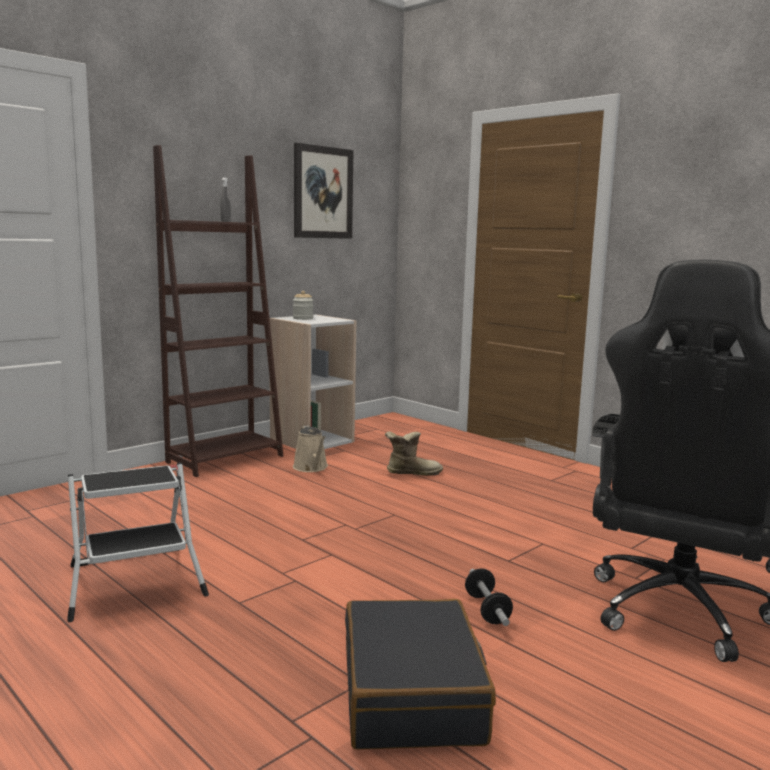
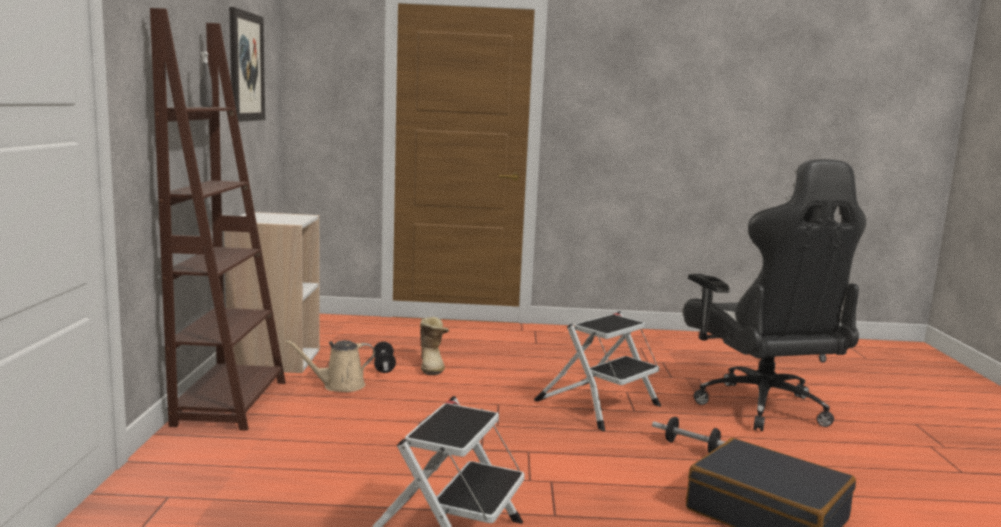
camera: 45 degrees left, 0 degrees up
(303, 318) = (263, 219): jar -> none
(311, 467) = (339, 386): beige watering can -> beige watering can turned 135 degrees clockwise
(372, 464) = (384, 367): none -> dumbbell
(411, 473) = (432, 365): boot -> boot turned 135 degrees clockwise
(484, 543) = (597, 404): none -> step ladder

